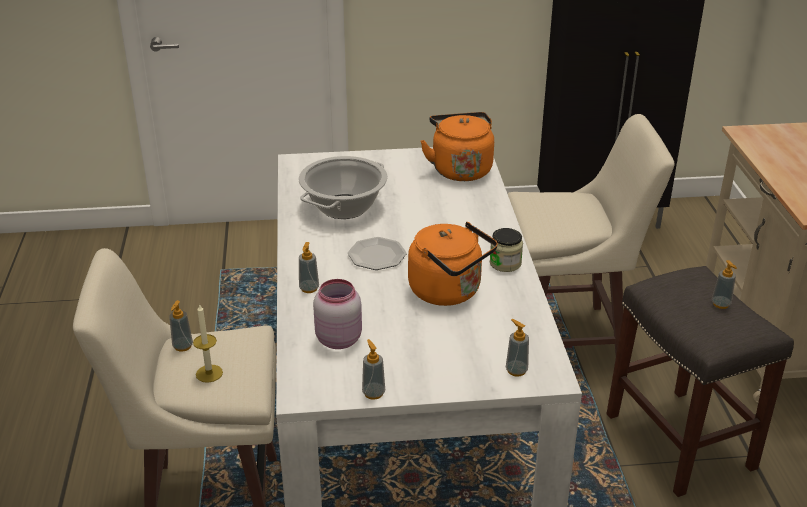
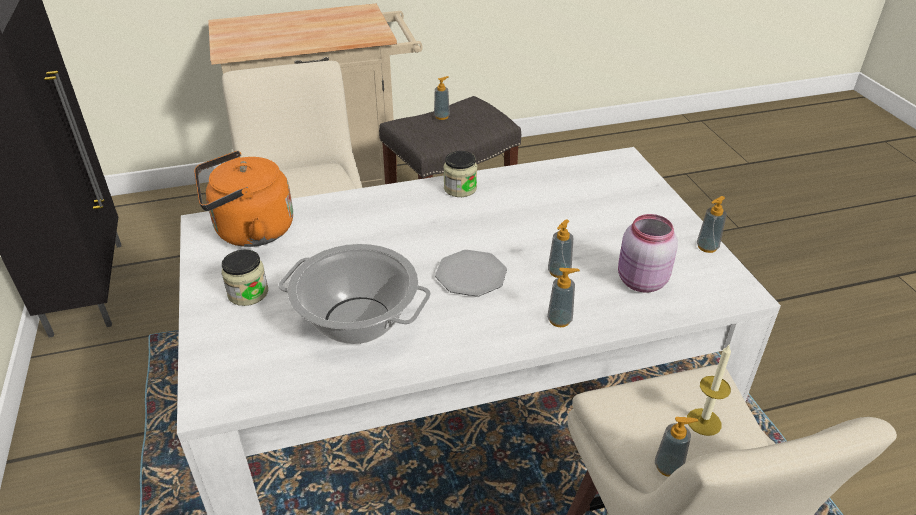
camera: 100 degrees left, 5 degrees up
(388, 170) = (248, 293): none -> jar
(449, 292) = (524, 218): orange kettle -> none
(516, 370) = (625, 175): soap dispenser -> soap dispenser (559, 272)

